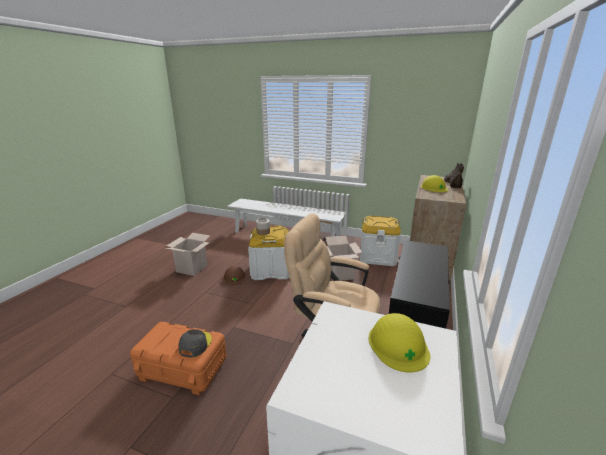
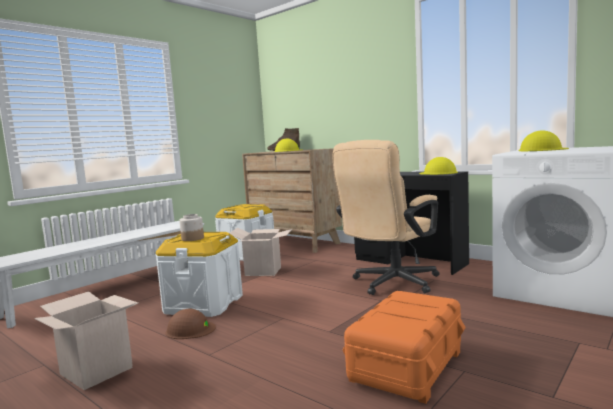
camera: 70 degrees left, 15 degrees down
(195, 344) = (417, 301): grey cap -> none
(421, 288) = (438, 173): none -> yellow hard hat

